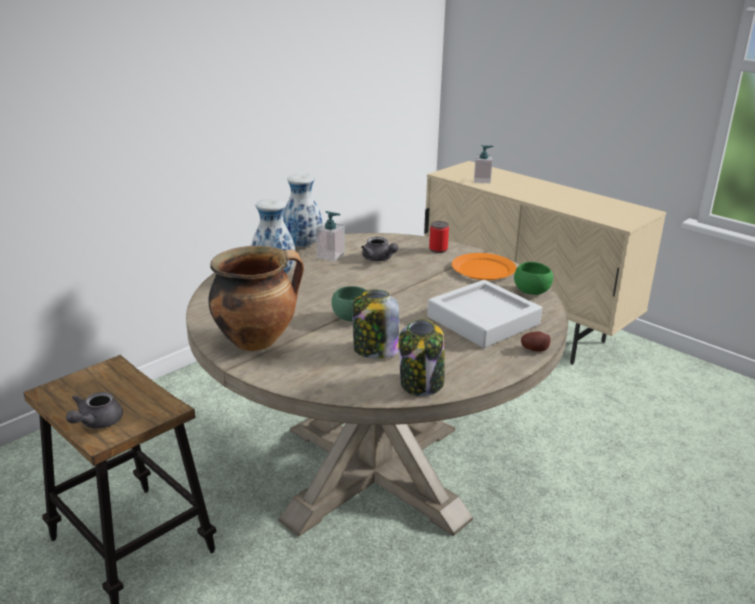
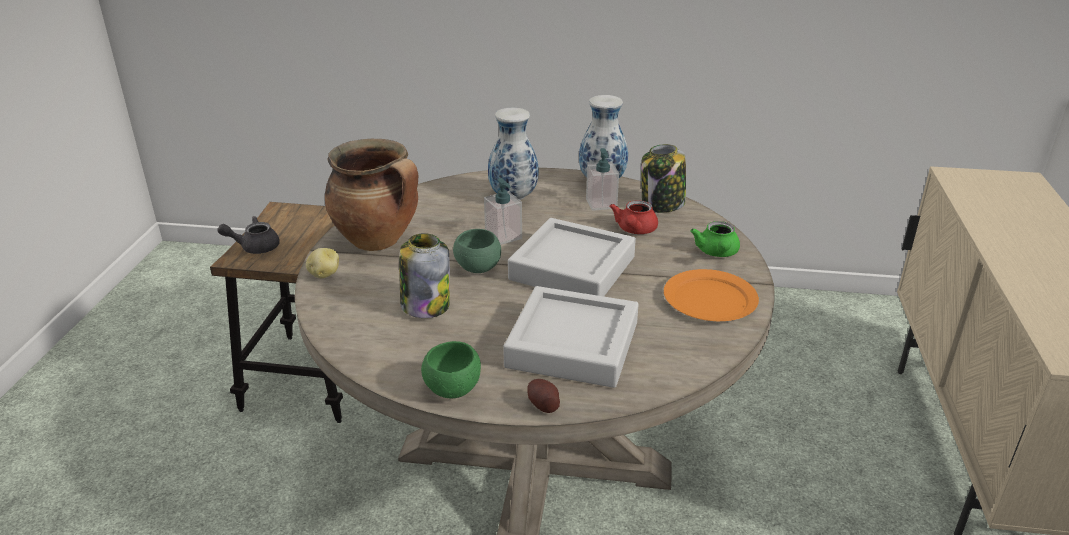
camera: 55 degrees right, 5 degrees up
(274, 375) = (324, 274): none -> potato
(379, 259) = (634, 230): grey teapot -> red teapot
(397, 291) = (572, 268): none -> grey tray
(421, 384) = (384, 356): jar -> jar (662, 205)
(438, 250) = (717, 253): can -> green teapot
(482, 180) = (988, 204): soap dispenser -> soap dispenser (503, 236)
(531, 292) = (698, 353): green bowl -> green bowl (452, 389)

